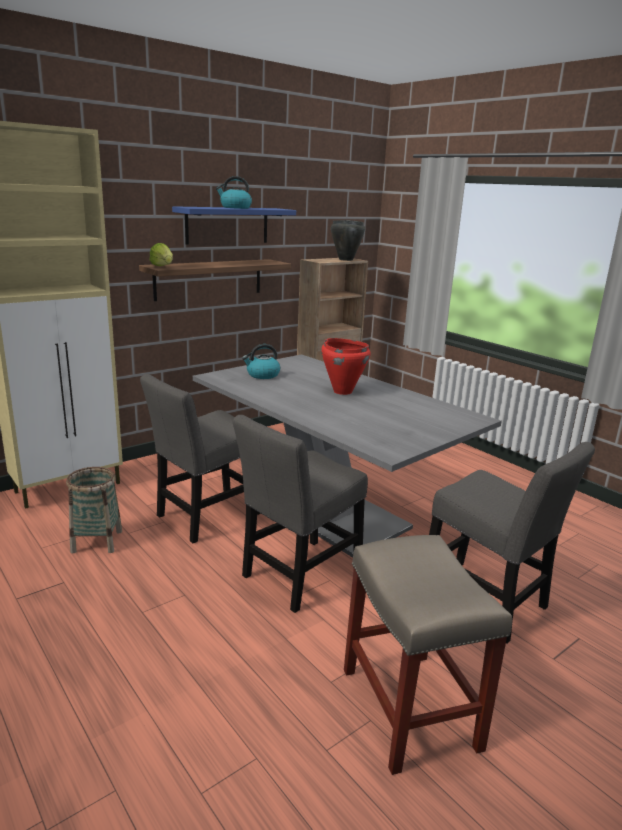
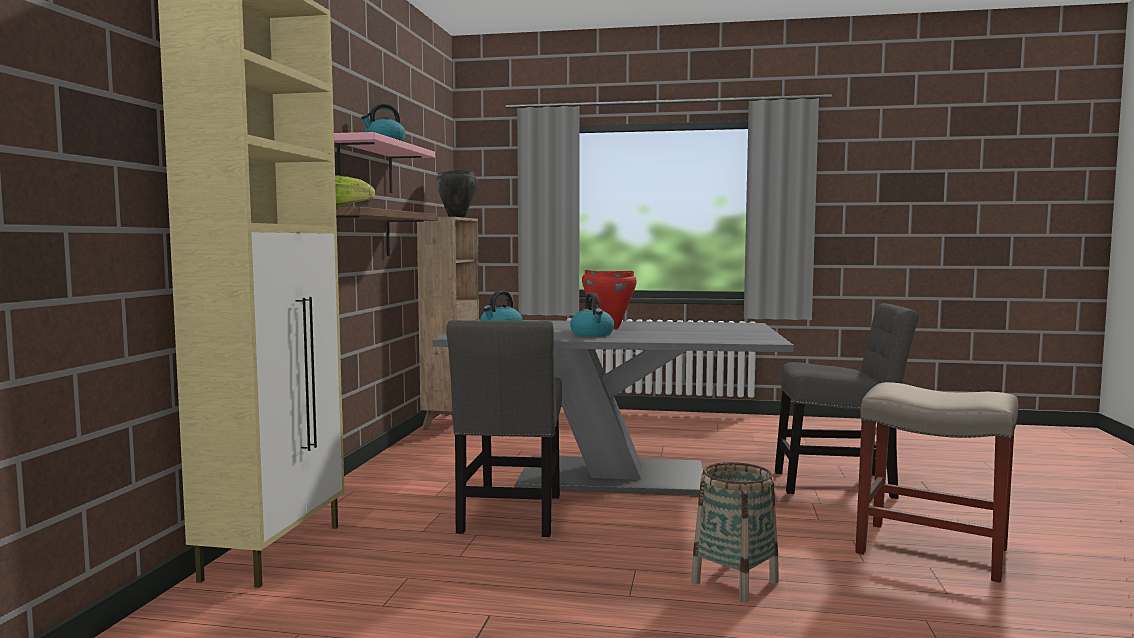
camera: 40 degrees left, 15 degrees down
(97, 541) = (441, 574): basket -> basket (734, 582)
(227, 225) = (365, 166): blue shelf -> pink shelf
(298, 576) = (693, 520): grey chair -> none
(299, 398) = (592, 334): none -> kettle

